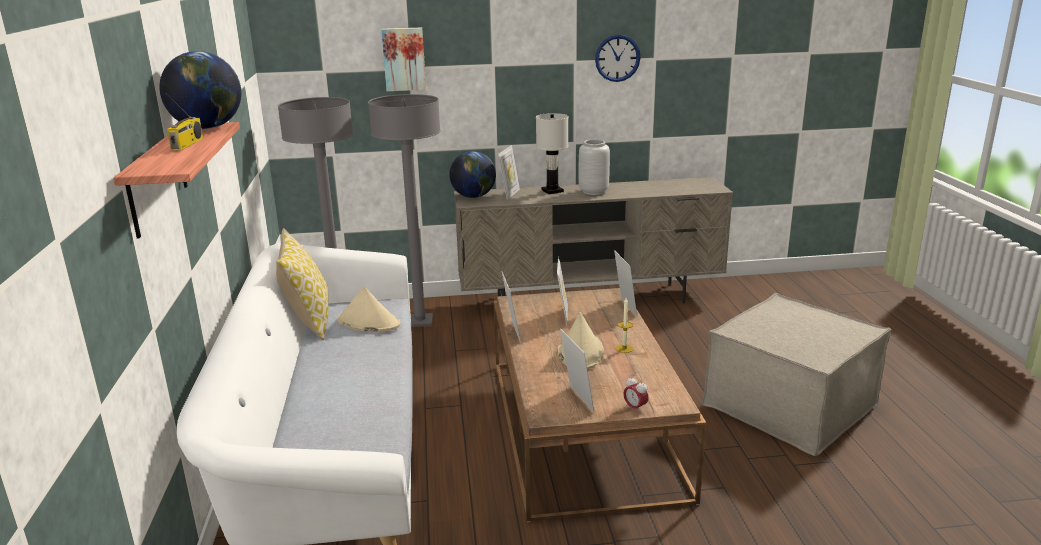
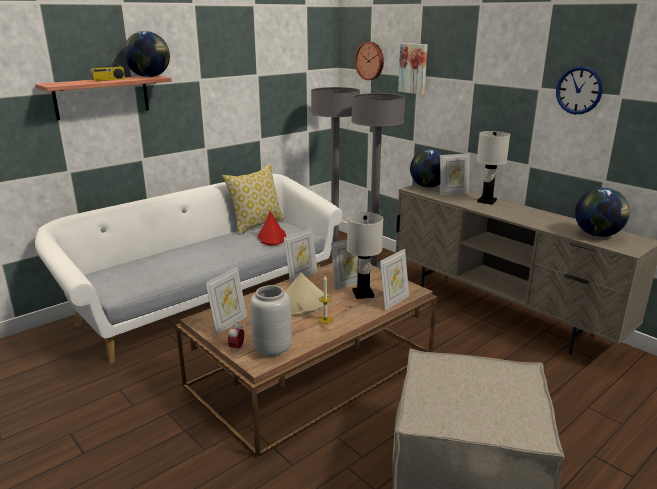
camera: 55 degrees right, 0 degrees up
(324, 57) = (370, 61): none -> wall clock
(368, 322) = (271, 237): beige hat -> red hat
(592, 316) = (362, 294): none -> white table lamp
(593, 192) = (513, 212): grey vase -> grey vase (271, 349)
(678, 186) = (597, 235): none -> globe

